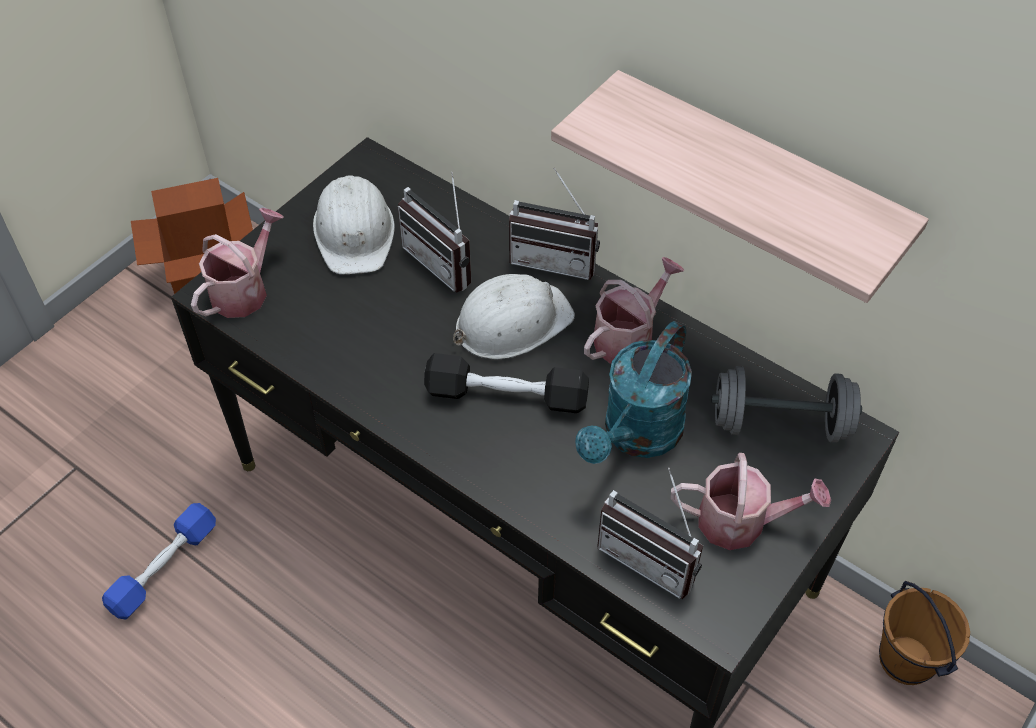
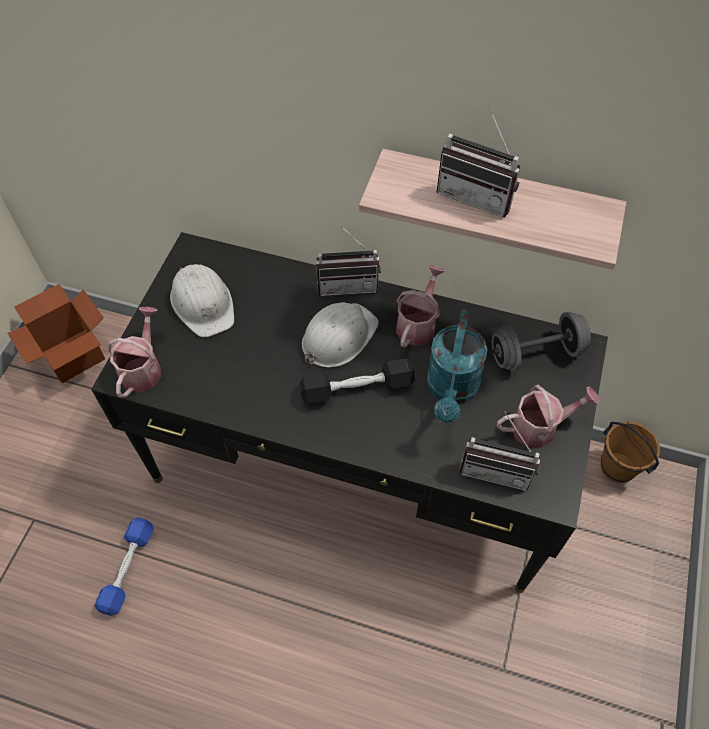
camera: 20 degrees left, 5 degrees up
(445, 261) = (275, 307): radio -> radio (477, 195)

